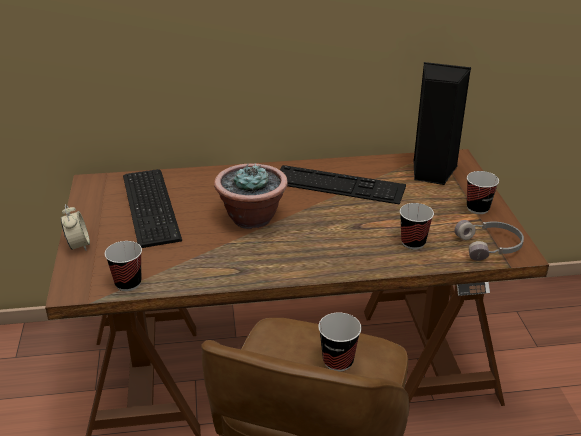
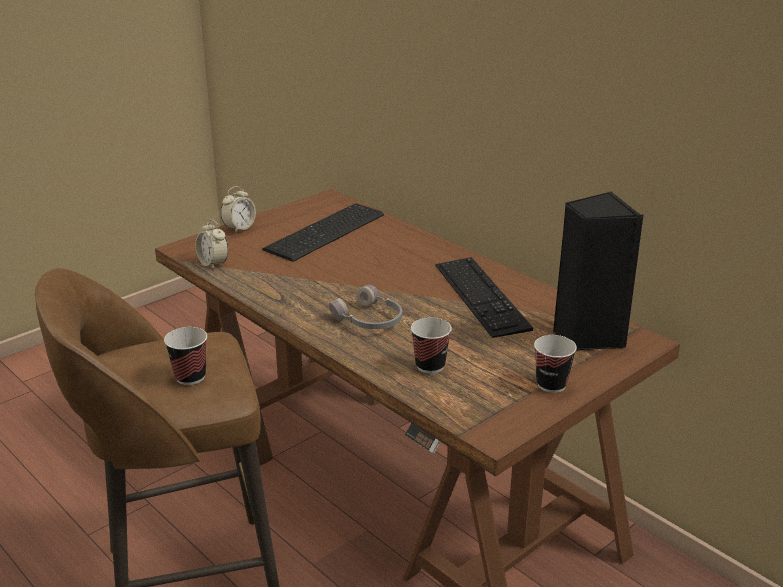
camera: 55 degrees right, 5 degrees down
(128, 283) = (213, 263): cup -> alarm clock
(251, 218) = (365, 276): potted plant -> none
(490, 246) = (482, 412): grey headphones -> grey headphones (369, 320)

